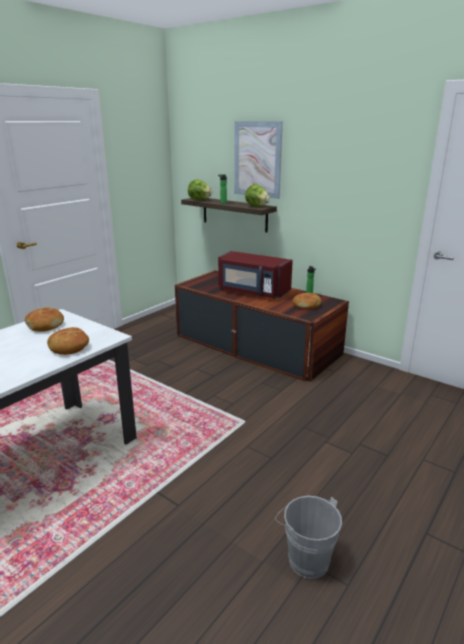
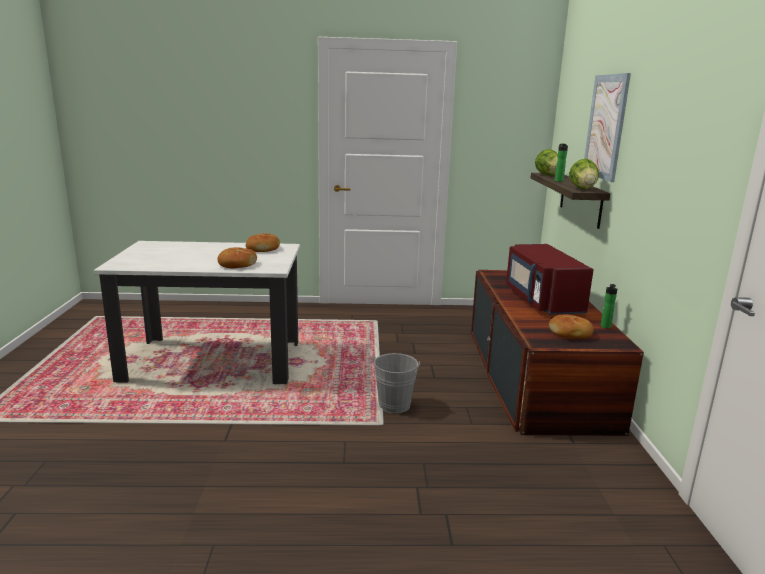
camera: 50 degrees right, 5 degrees down
(305, 557) = (218, 538): grey bucket -> grey bucket (395, 403)

